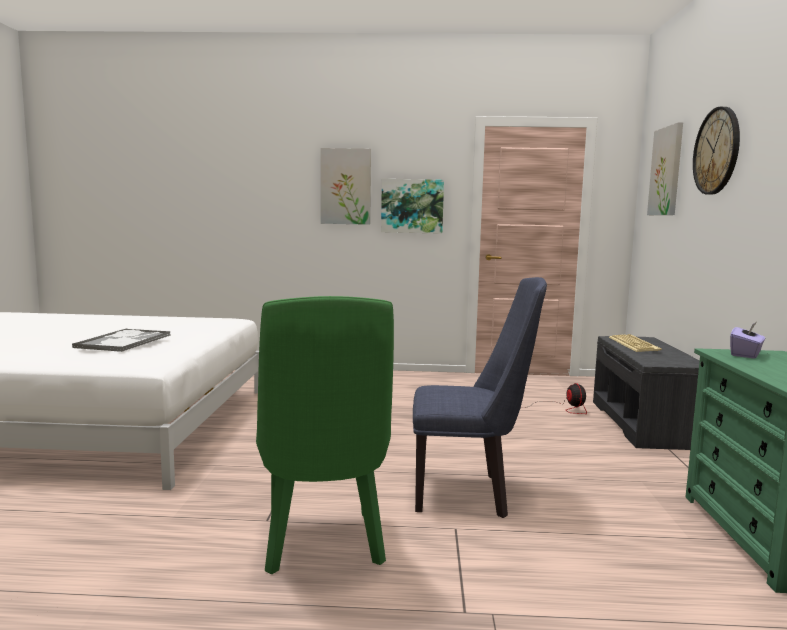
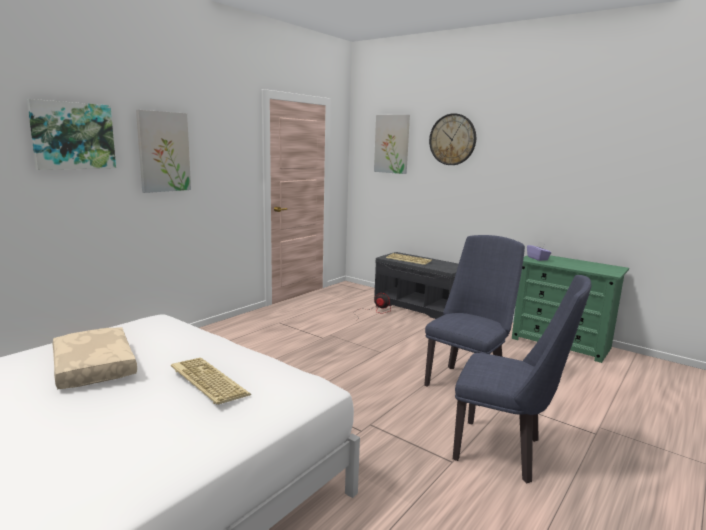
camera: 55 degrees left, 5 degrees up
(124, 341) = (206, 381): tray -> keyboard
(129, 326) = (92, 367): none -> beige pillow
(324, 547) = (506, 451): green chair -> blue chair
(412, 206) = (222, 169): picture -> picture (73, 136)

